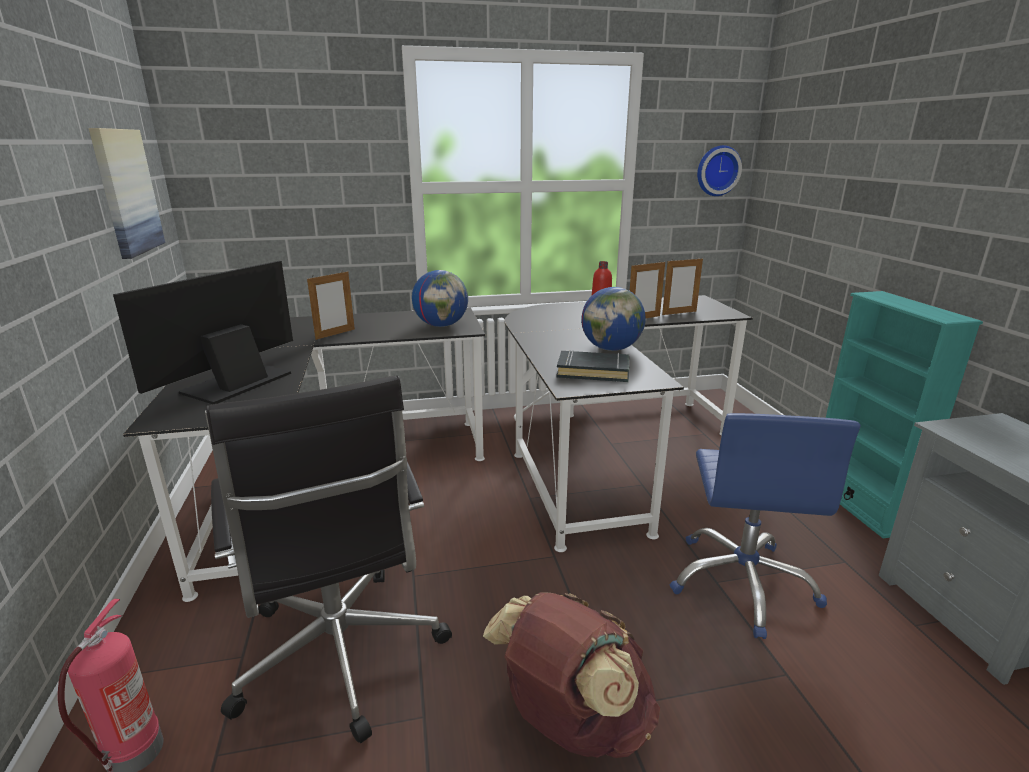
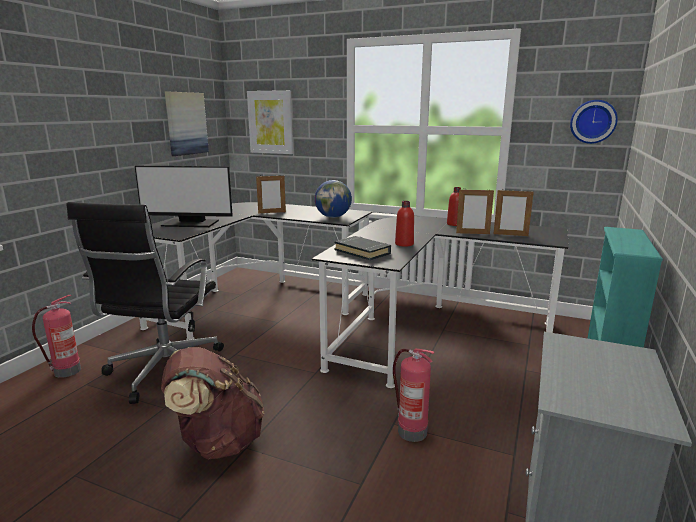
camera: 35 degrees right, 5 degrees down
(236, 383) = (190, 223): monitor -> monitor turned 150 degrees counterclockwise
(267, 182) = (270, 122): none -> picture
(611, 349) = (404, 244): globe -> red bottle
(742, 582) = (410, 431): blue office chair -> fire extinguisher

